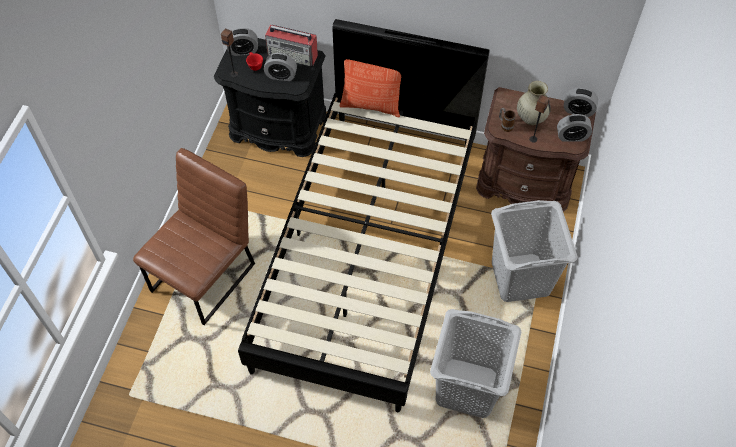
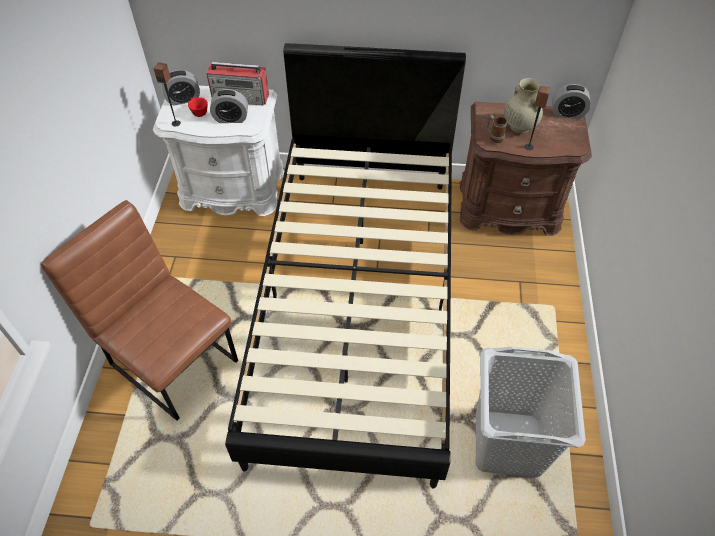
camera: 10 degrees left, 5 degrees down
(206, 275) = (172, 359): brown chair -> brown chair turned 75 degrees counterclockwise
(277, 129) = (232, 191): black nightstand -> white nightstand
(371, 105) = (334, 146): orange pillow -> none
(521, 277) = (533, 307): grey laundry basket -> none
(571, 136) = (569, 139): alarm clock -> none

